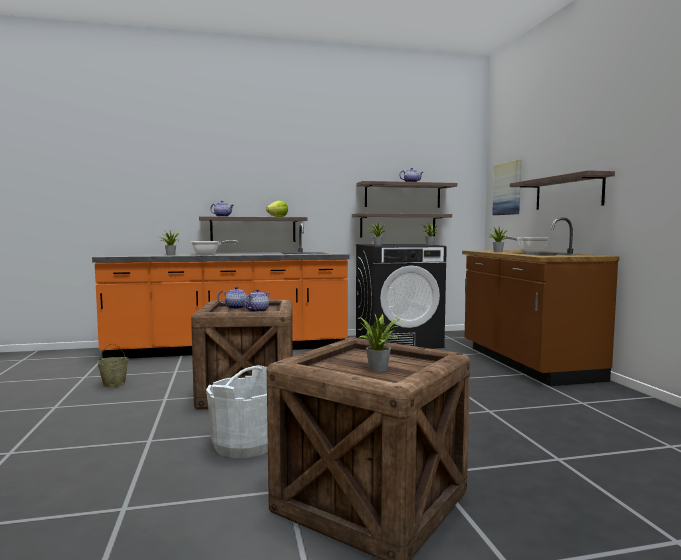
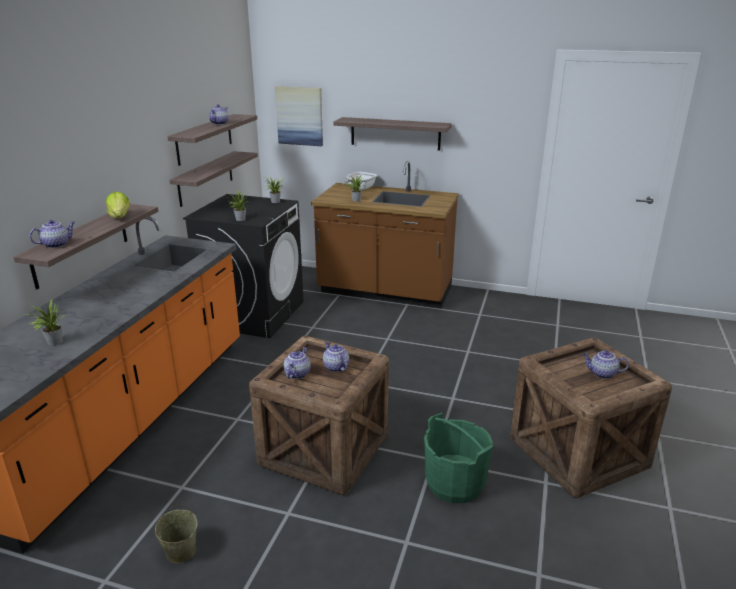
camera: 60 degrees left, 20 degrees up
(209, 254) = (103, 315): frying pan -> none
(245, 444) = (454, 483): white bucket -> green bucket
(380, 369) = (602, 373): potted plant -> teapot

